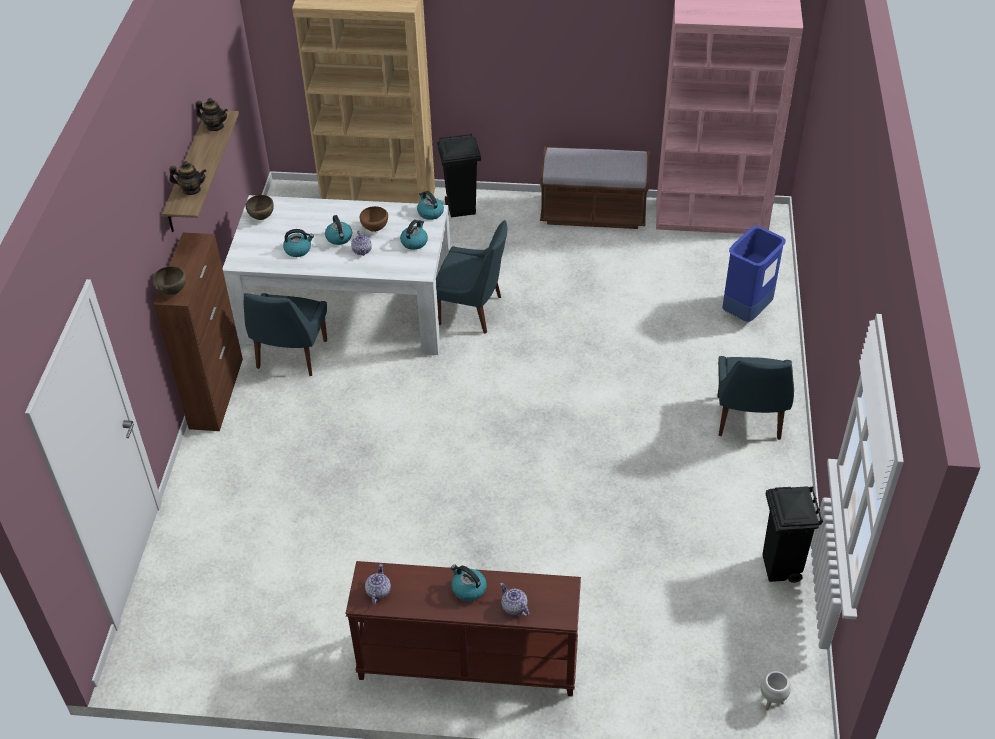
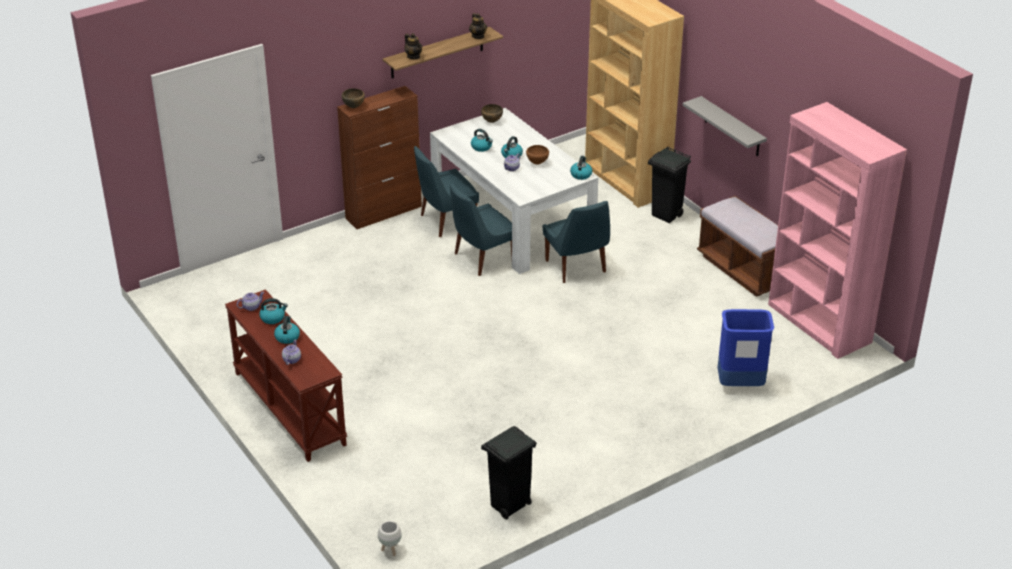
camera: 50 degrees right, 10 degrees down
(414, 242) = (545, 182): kettle -> kettle (273, 318)
(523, 78) = (732, 127): none -> grey shelf
(748, 420) = (630, 432): blue chair -> blue chair (482, 259)

